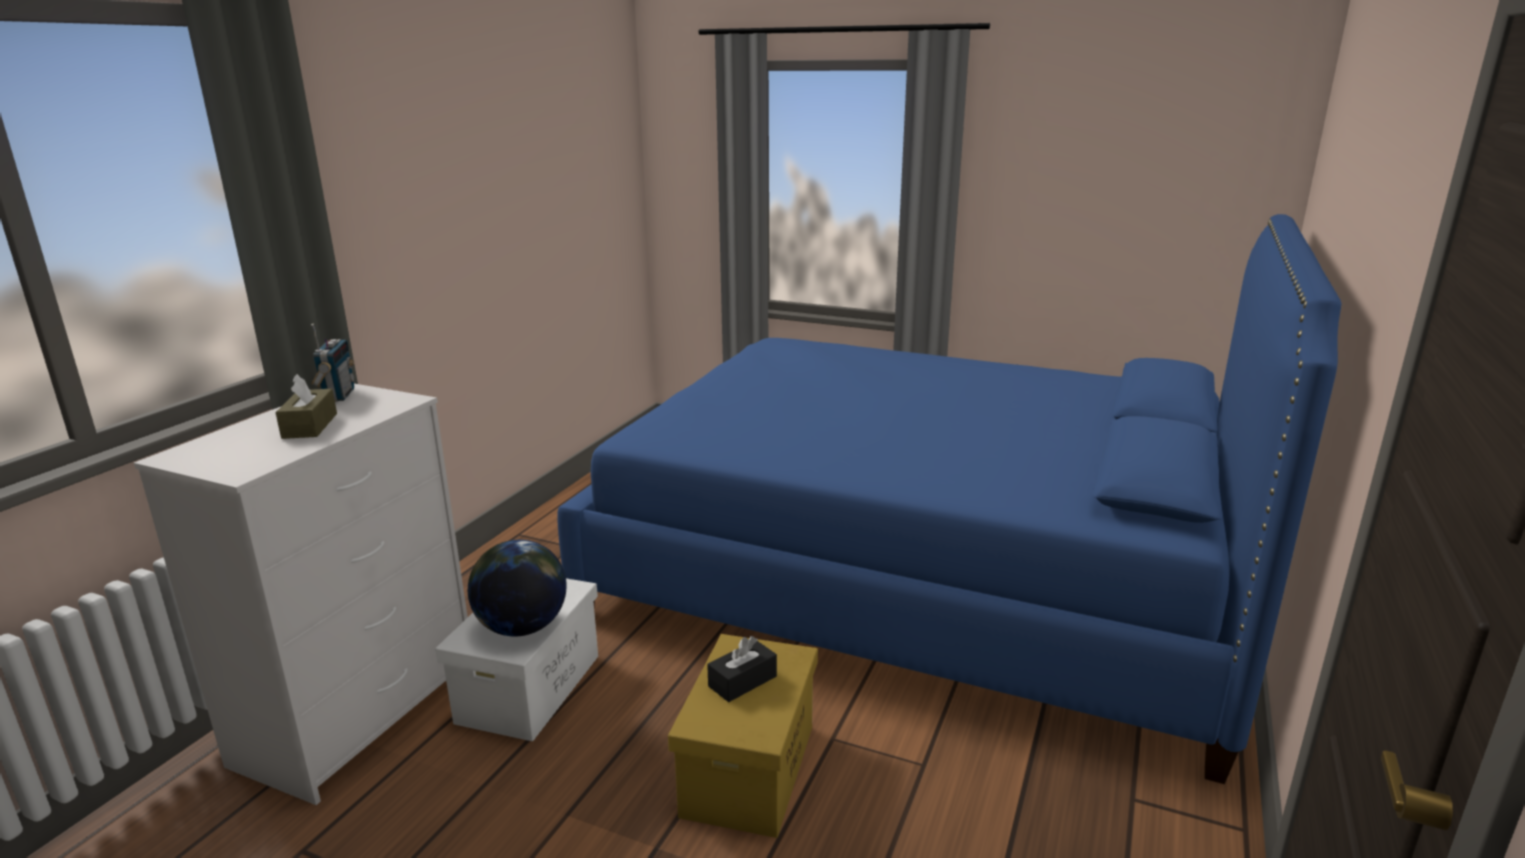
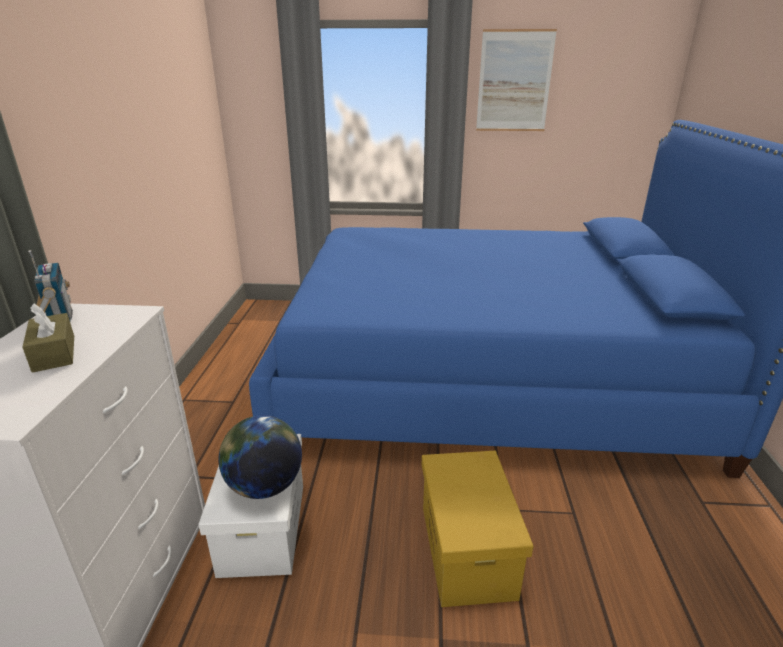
camera: 20 degrees left, 5 degrees up
(742, 681) = (464, 490): black tissue box -> none
(1038, 146) = (514, 81): none -> picture

